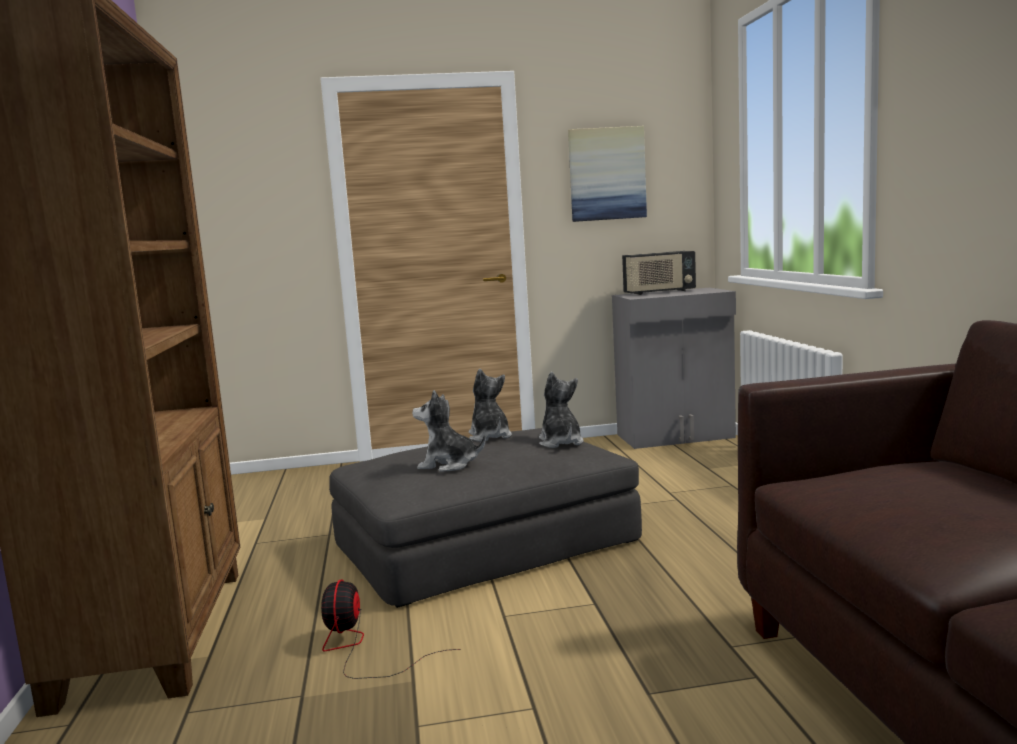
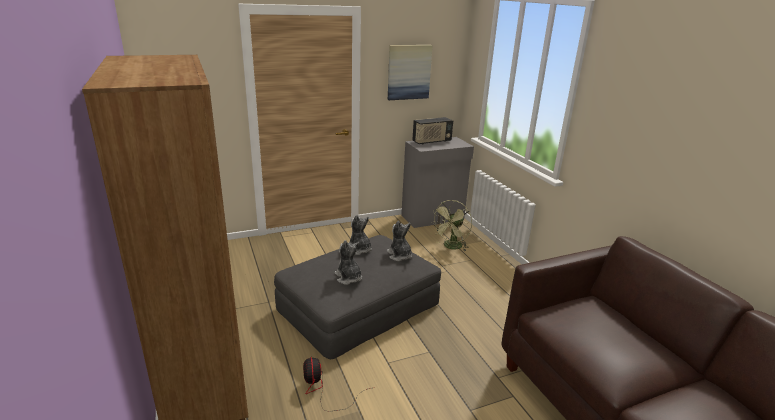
camera: 15 degrees left, 15 degrees up
(448, 465) = (348, 278): plush toy -> plush toy turned 60 degrees clockwise
(697, 470) = (451, 247): none -> green fan

